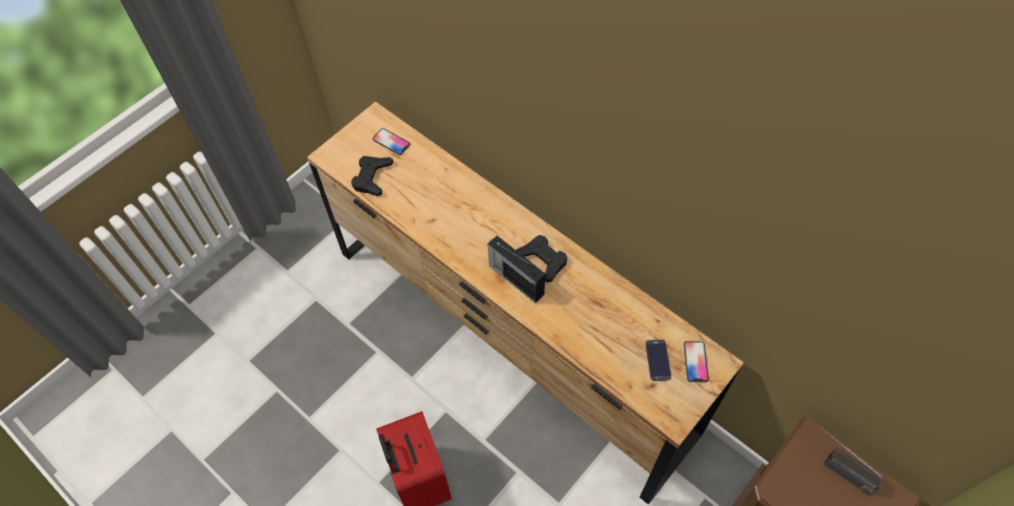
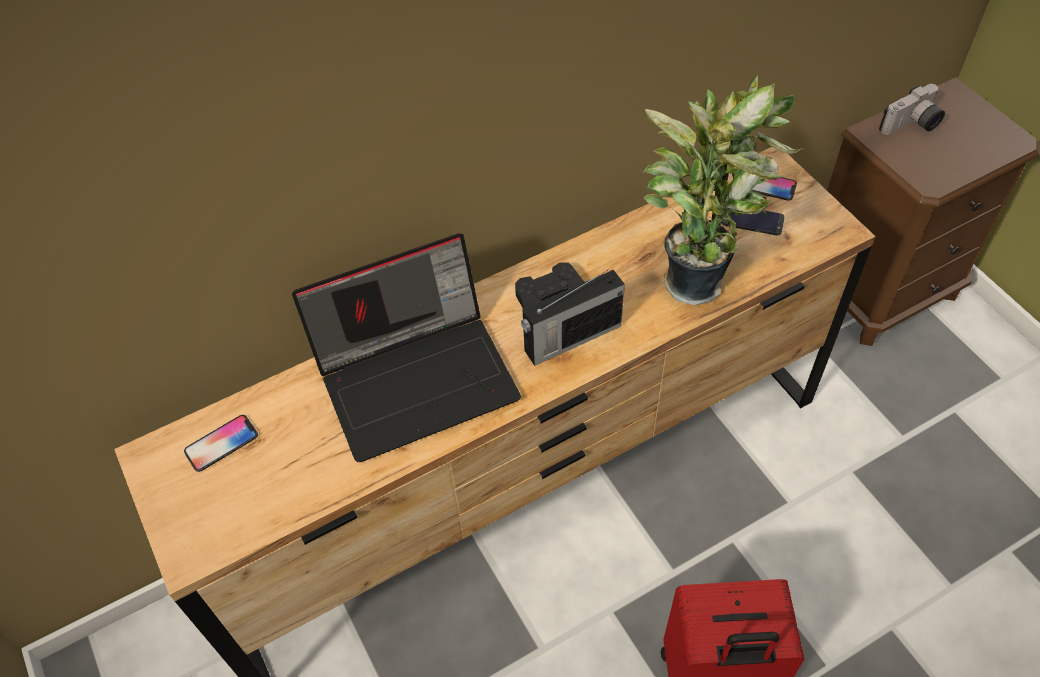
camera: 70 degrees left, 5 degrees down
(372, 177) = (281, 491): black game controller -> none
(461, 212) = (418, 376): none -> laptop
(591, 336) = (695, 278): none -> potted plant
(835, 467) = (912, 126): radio -> camera

